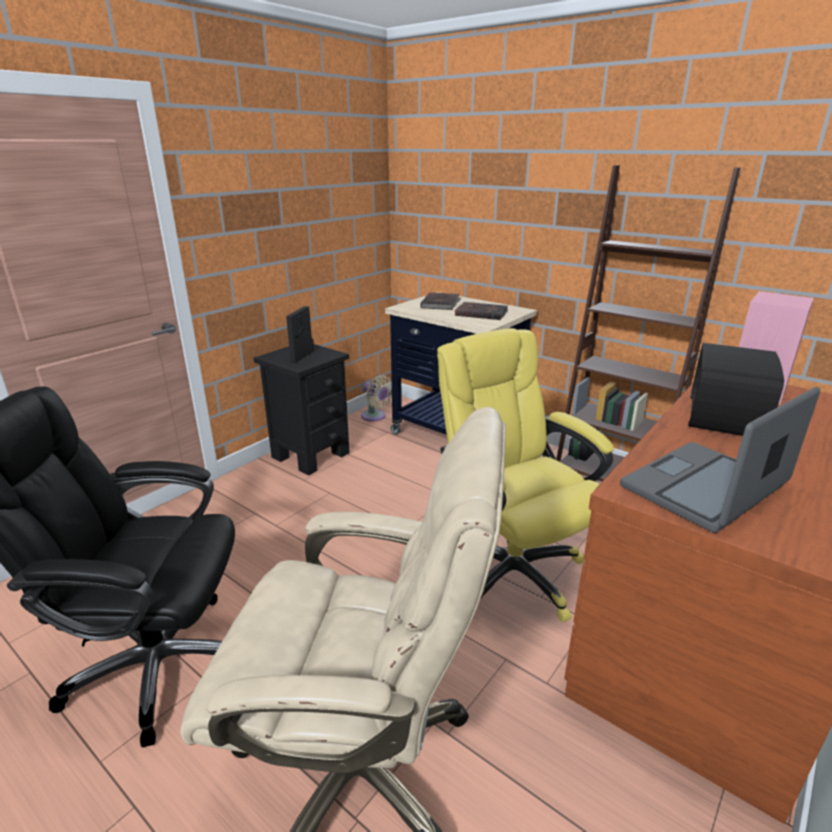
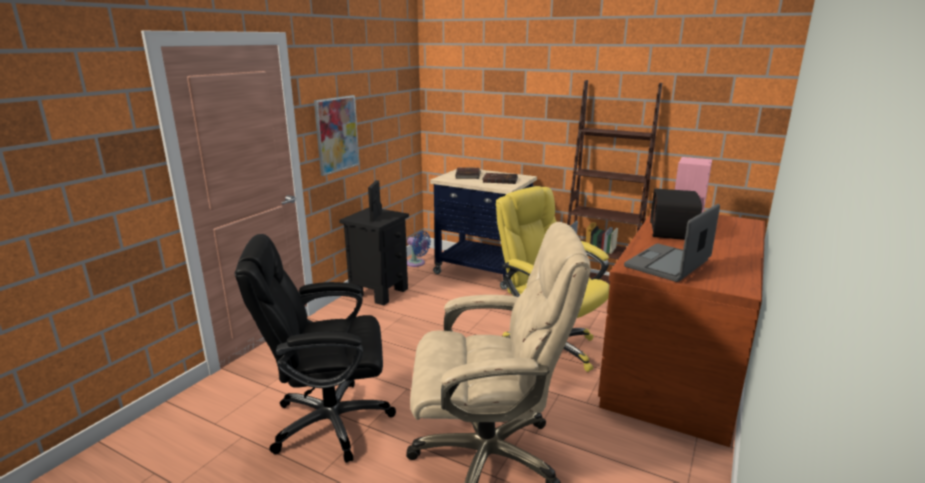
camera: 10 degrees left, 5 degrees down
(248, 240) = (336, 134): none -> picture
(375, 417) = (417, 263): beige fan -> blue fan

